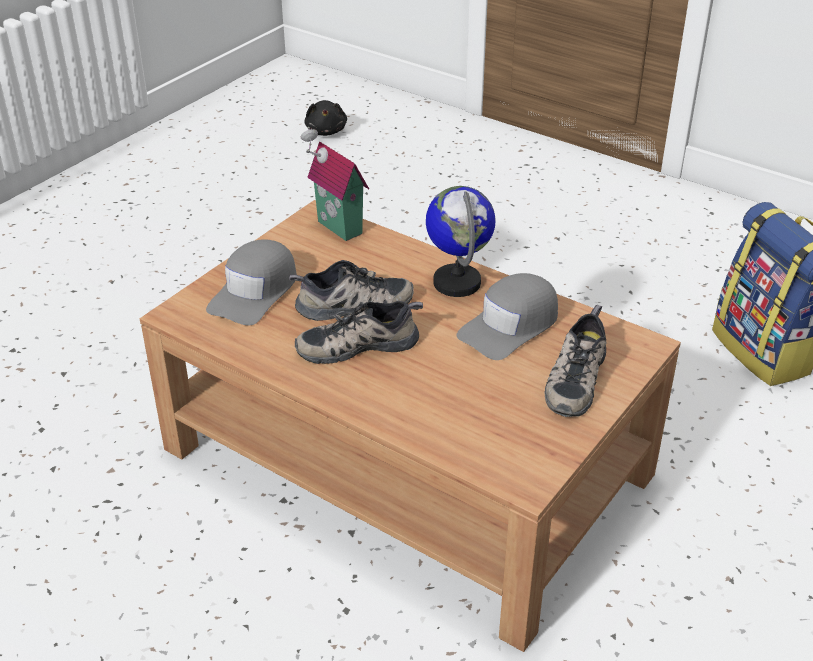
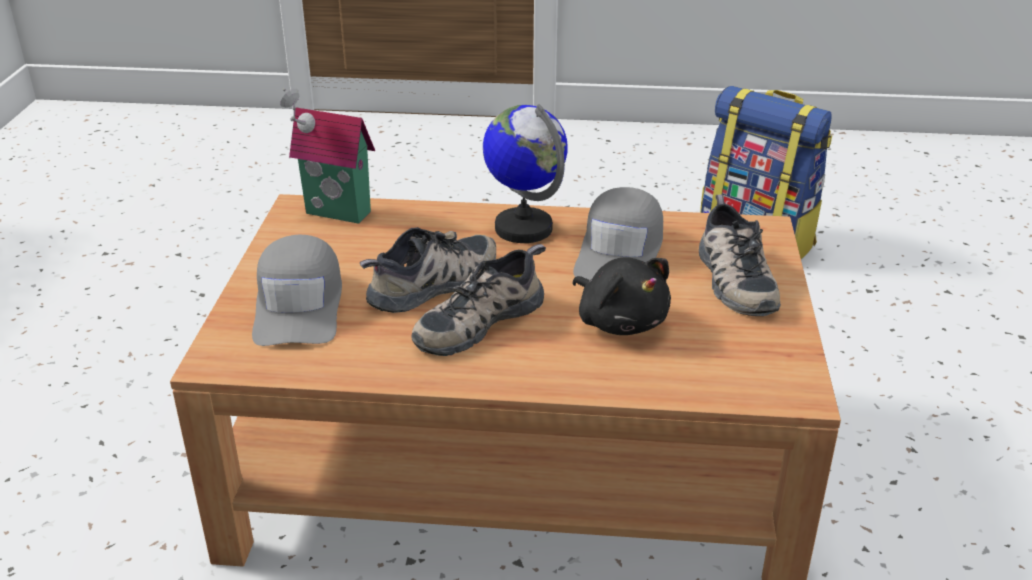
camera: 30 degrees left, 5 degrees down
(326, 131) = (148, 163): black plush toy -> black plush toy (620, 321)

